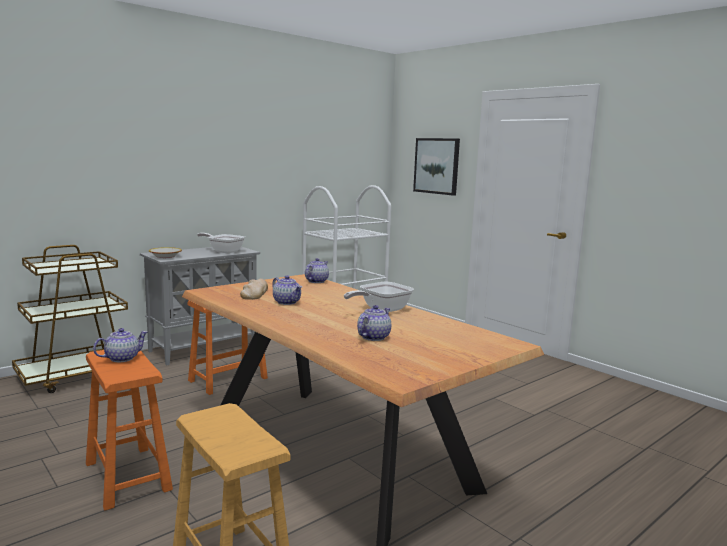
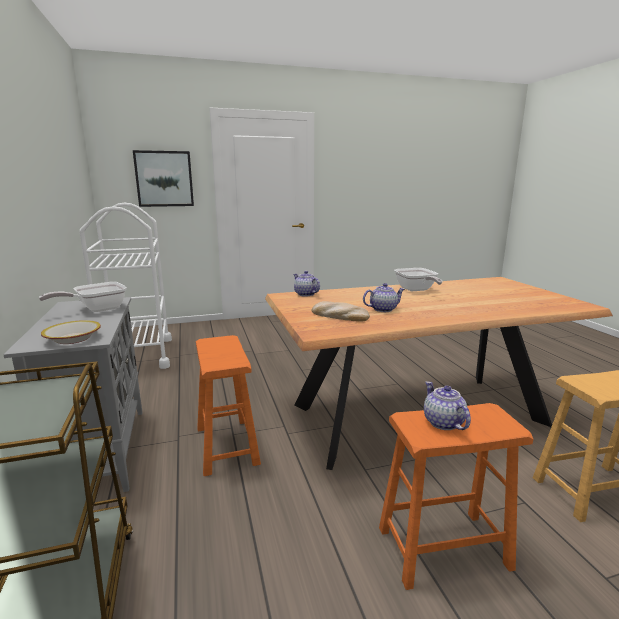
camera: 65 degrees left, 5 degrees up
(373, 337) = (492, 300): teapot -> none

